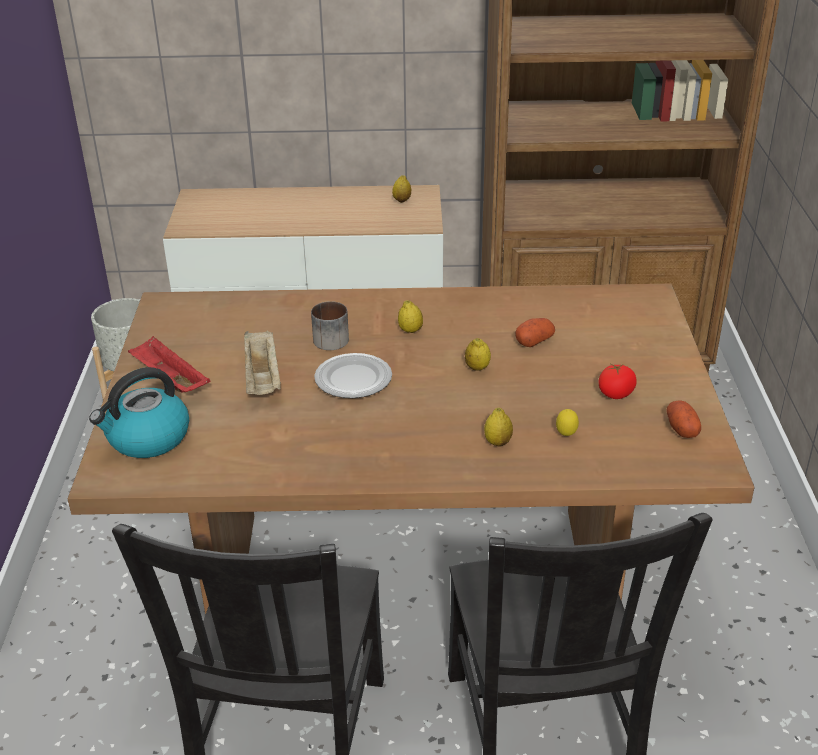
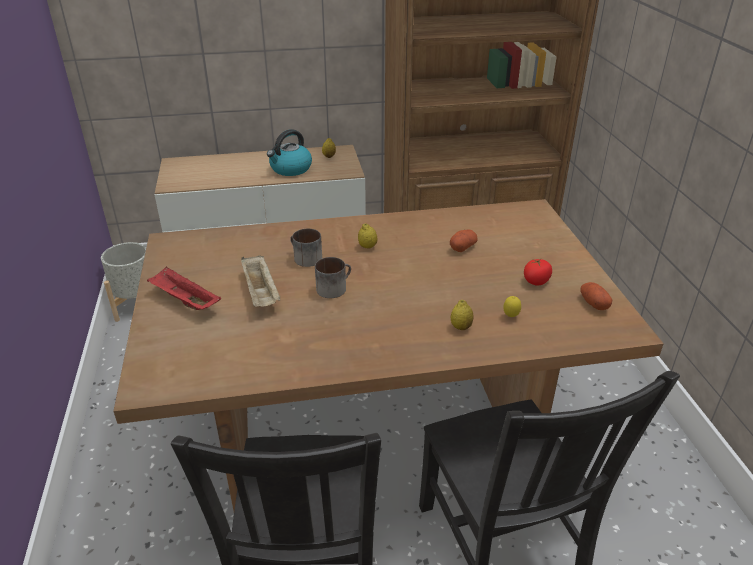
camera: 10 degrees left, 0 degrees up
(147, 439) = (175, 351): kettle -> kettle (290, 169)
(353, 379) = (333, 287): plate -> mug
(477, 368) = (426, 270): lemon -> none

